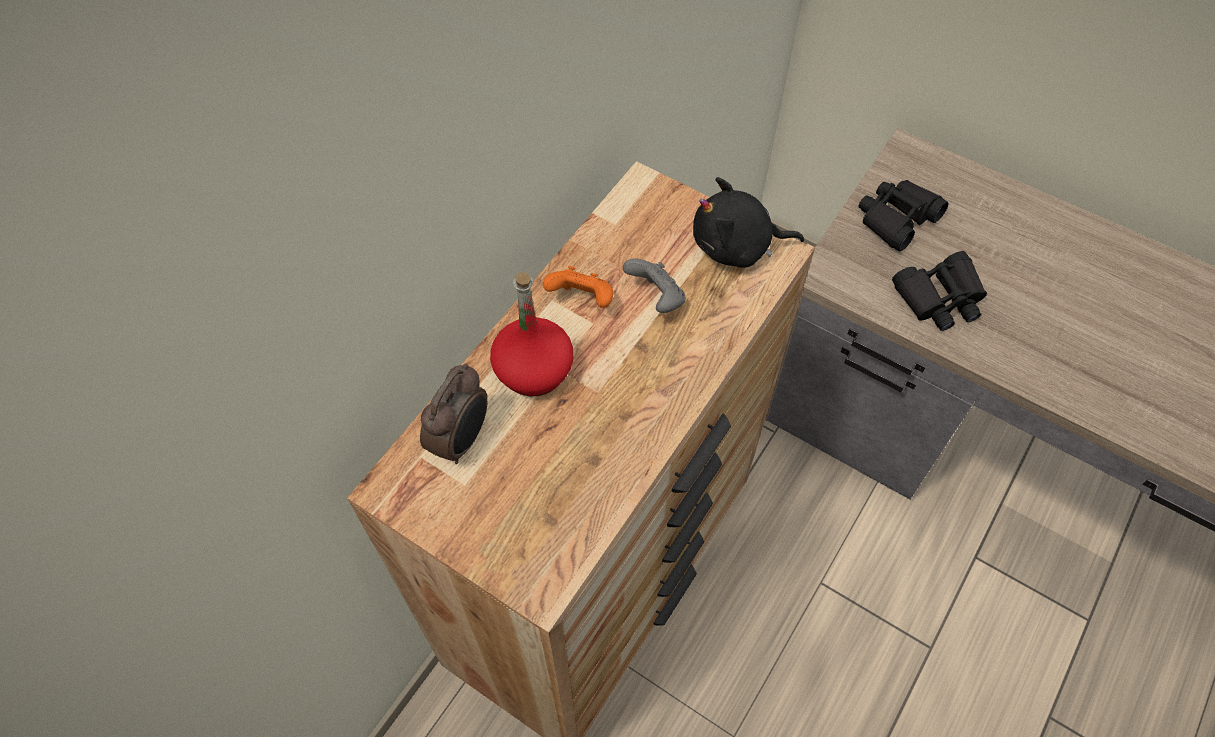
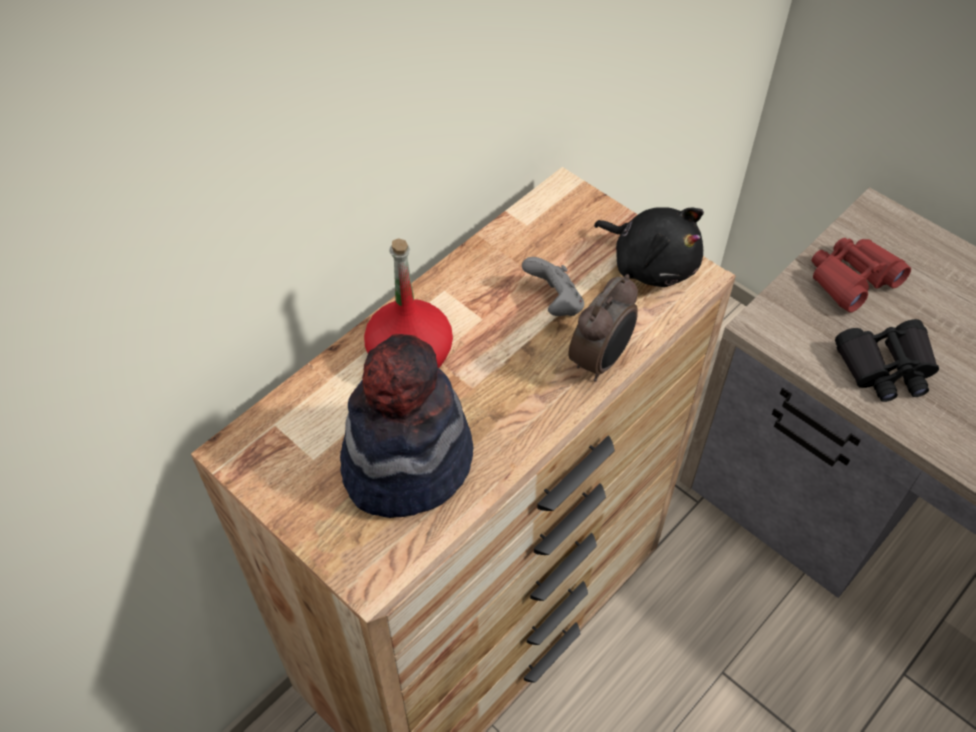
camera: 10 degrees right, 5 degrees down
(462, 439) = (321, 414): alarm clock -> alarm clock (601, 360)
(551, 473) = (406, 461): none -> hat
(582, 299) = (476, 294): orange game controller -> none
(737, 246) = (651, 263): black plush toy -> black plush toy turned 150 degrees counterclockwise
(896, 219) = (852, 279): black binoculars -> red binoculars

